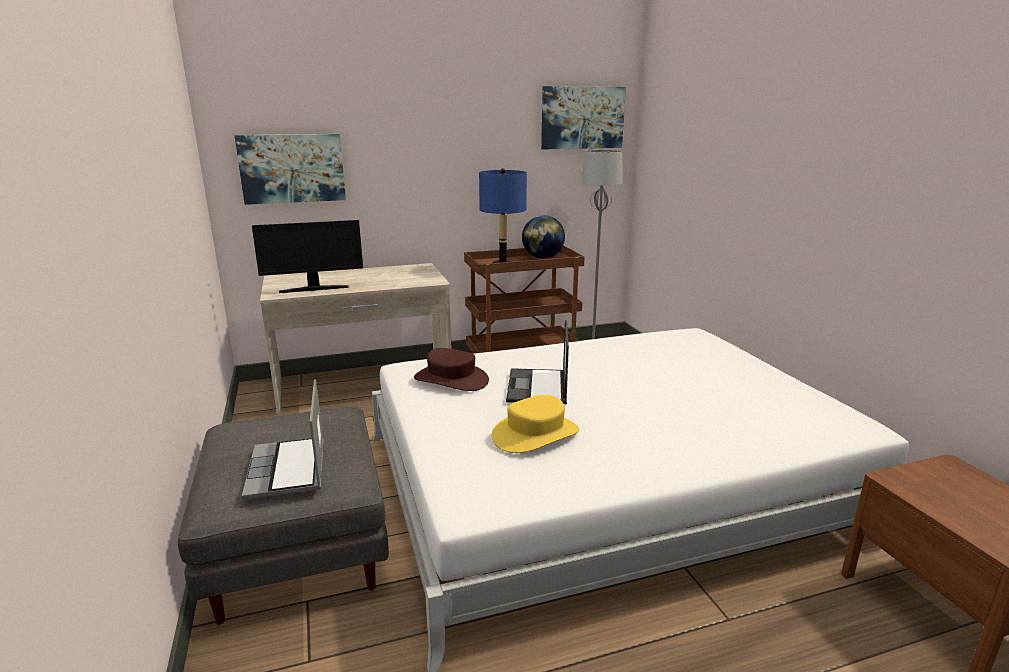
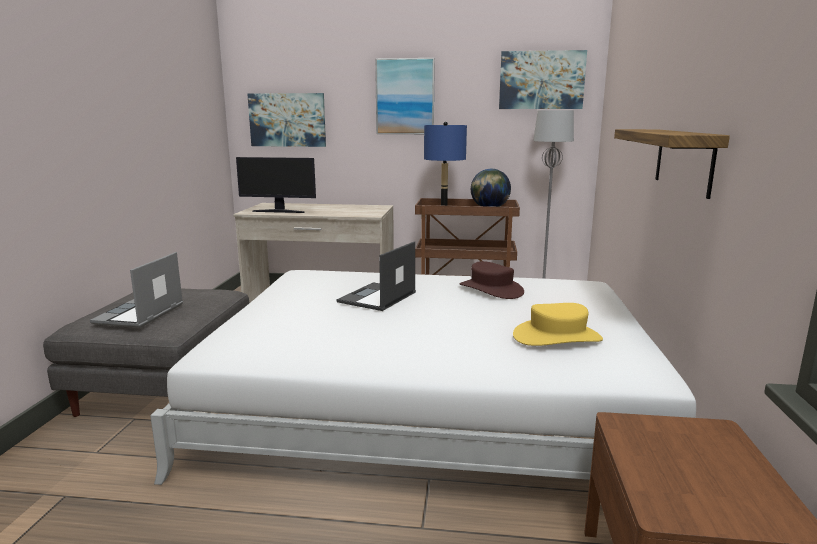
camera: 25 degrees right, 5 degrees down
(440, 137) = (405, 97): none -> picture
(451, 379) = (321, 283): brown hat -> brown hat (491, 289)
(535, 434) = (327, 324): yellow hat -> yellow hat (557, 337)
(826, 222) = (683, 160): none -> shelf

